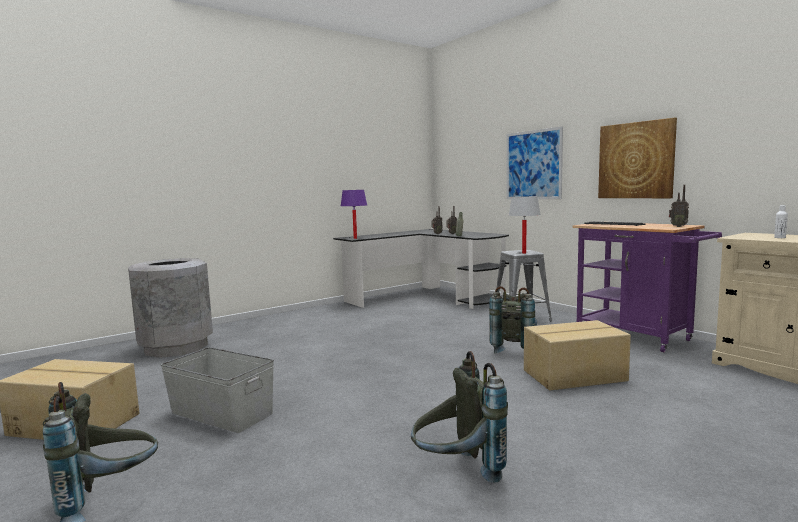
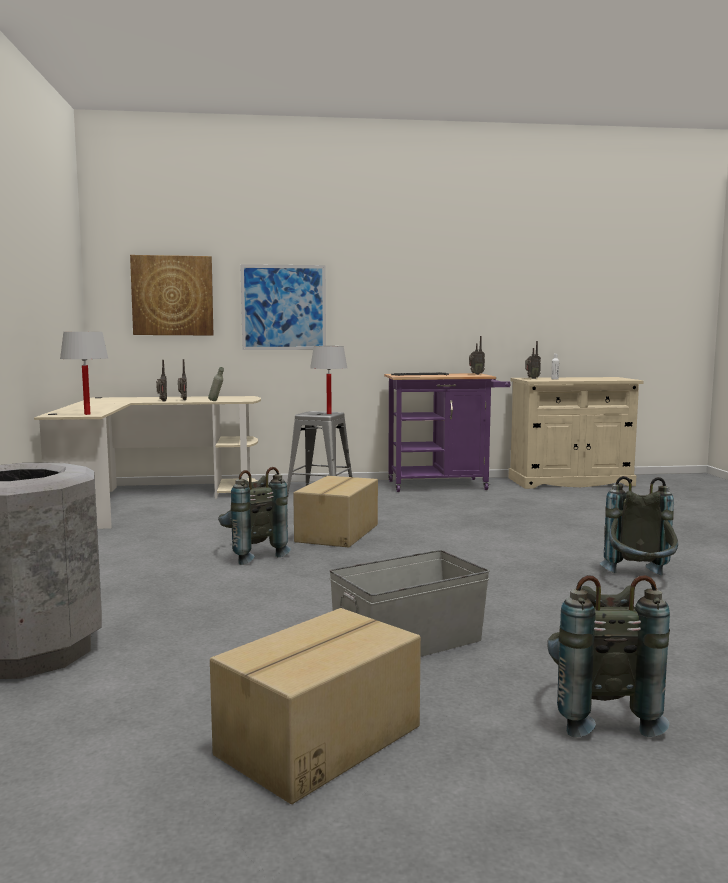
camera: 60 degrees left, 0 degrees up
(355, 238) = (87, 414): purple table lamp -> white table lamp
(427, 297) = (148, 500): black desk -> beige desk
(514, 349) = (409, 515): grey backpack -> grey backpack (250, 555)
(575, 376) = (500, 517): cardboard box -> cardboard box (339, 533)
(636, 160) = (412, 310): picture -> picture (172, 295)
(756, 235) = (531, 378): none -> radio

